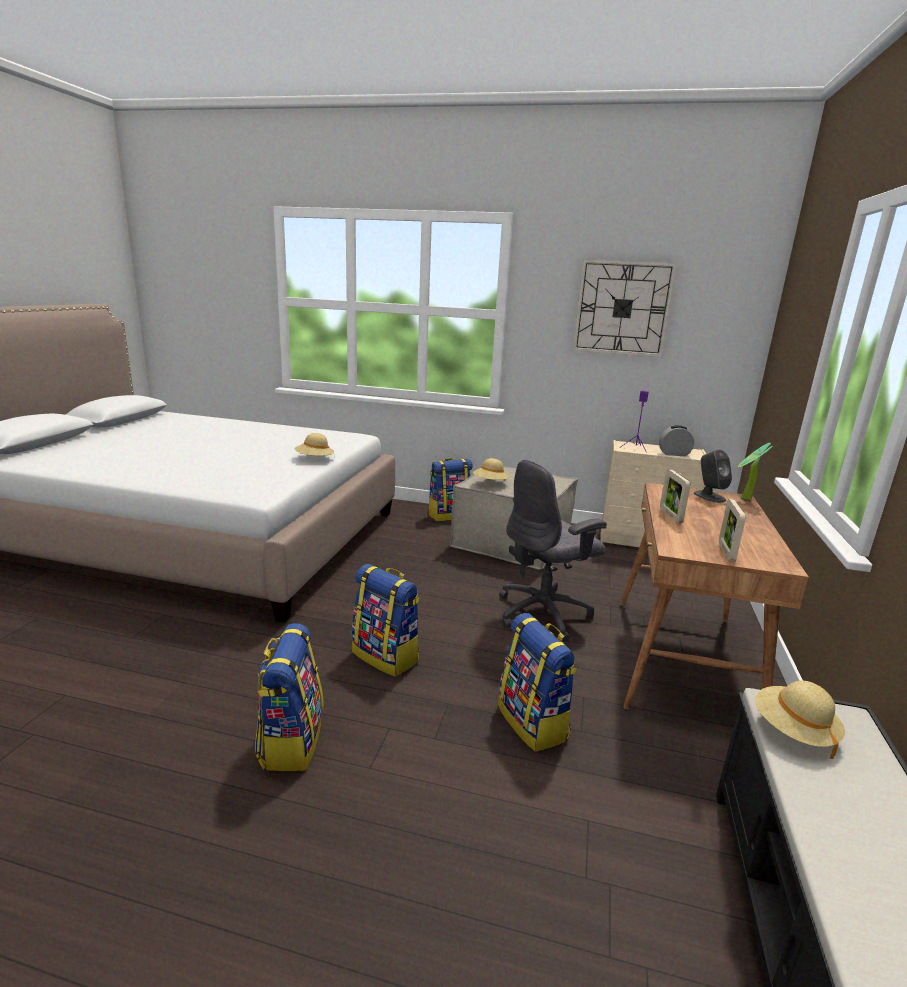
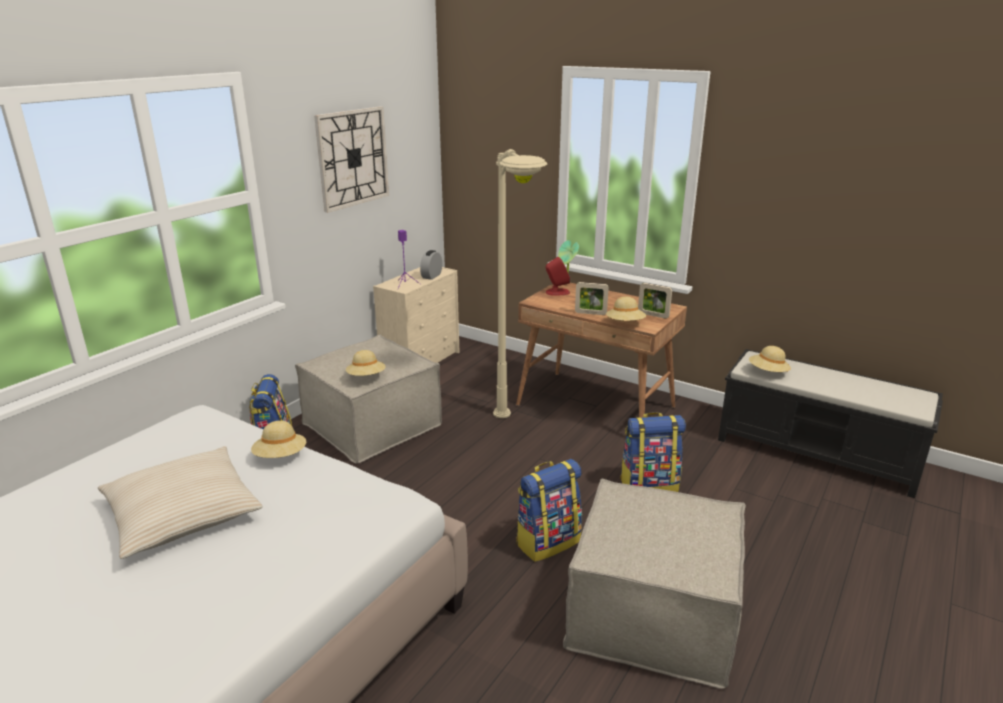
camera: 70 degrees left, 5 degrees up
(243, 450) = (183, 513): none -> beige pillow
(291, 741) = (652, 613): backpack -> beige ottoman
(544, 613) = (514, 443): grey office chair -> beige floor lamp
(666, 536) = (625, 324): none -> beige hat
(709, 496) = (557, 292): grey speaker -> red speaker

